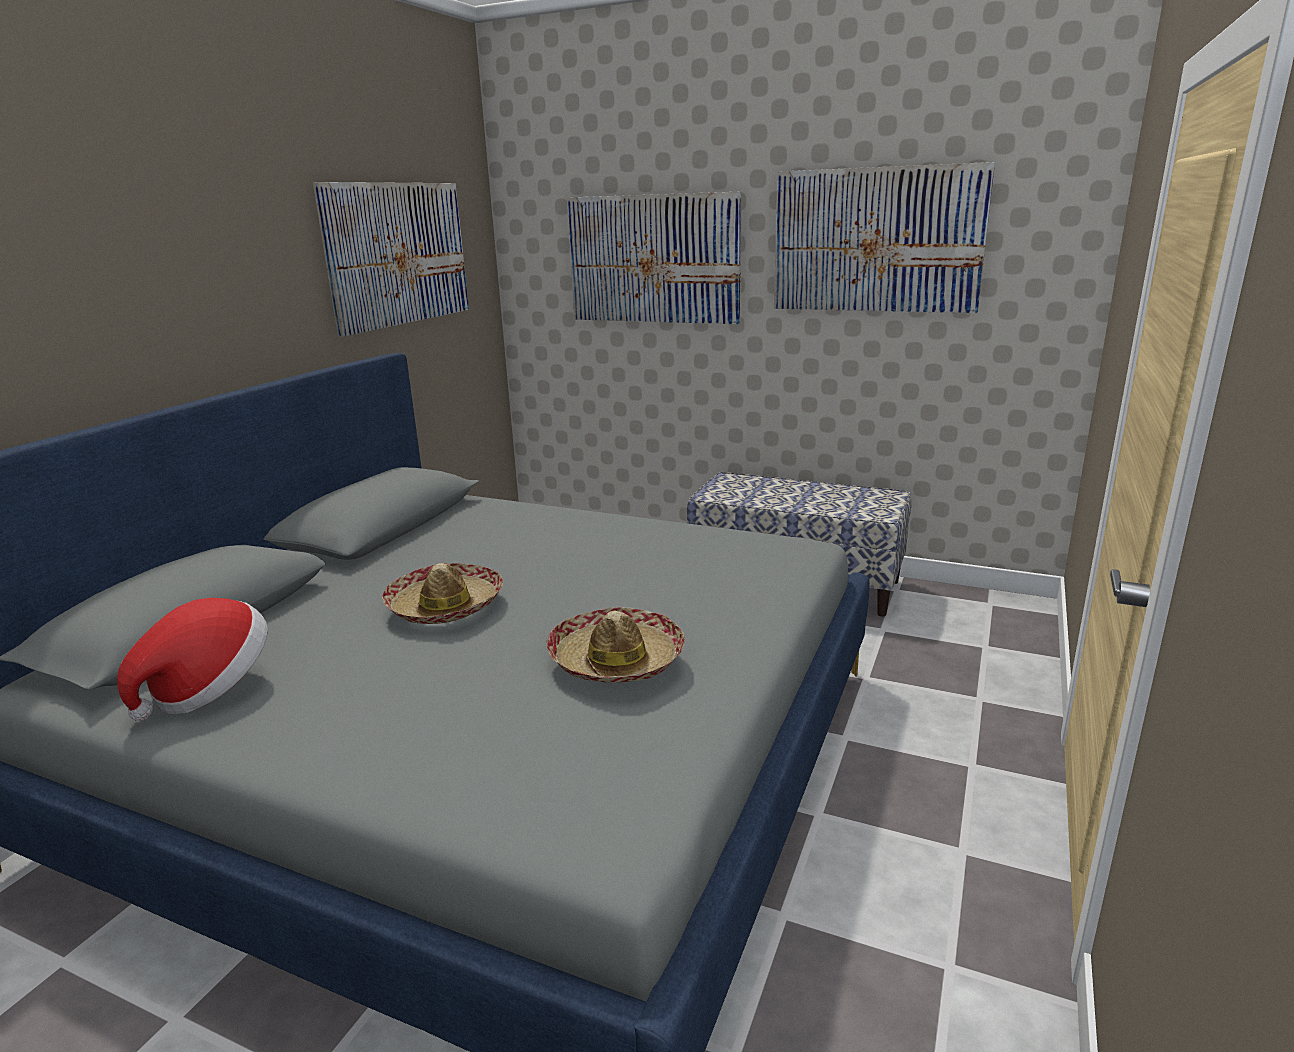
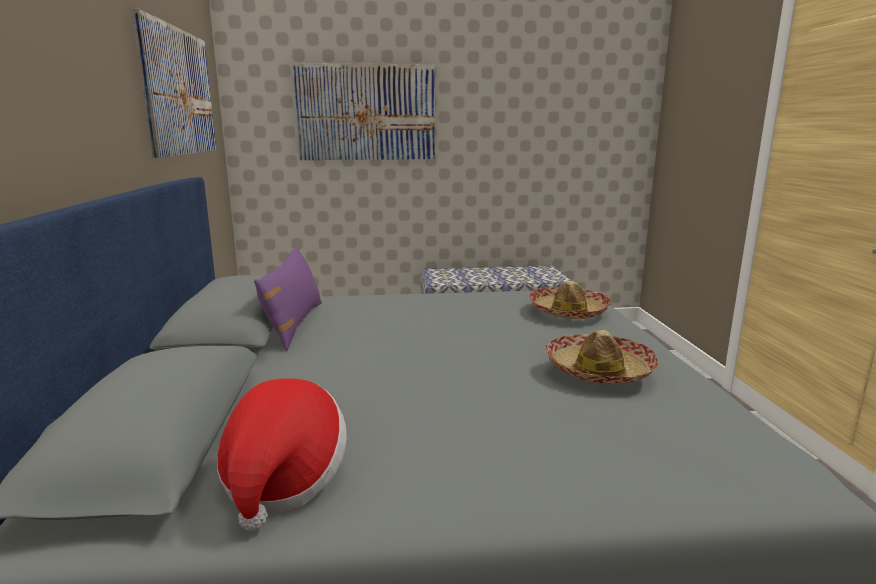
camera: 30 degrees left, 5 degrees down
(431, 532) = (294, 324): none -> purple pillow
(445, 606) = (404, 367): hat -> hat (568, 311)
(876, 240) = (526, 101): picture -> none

